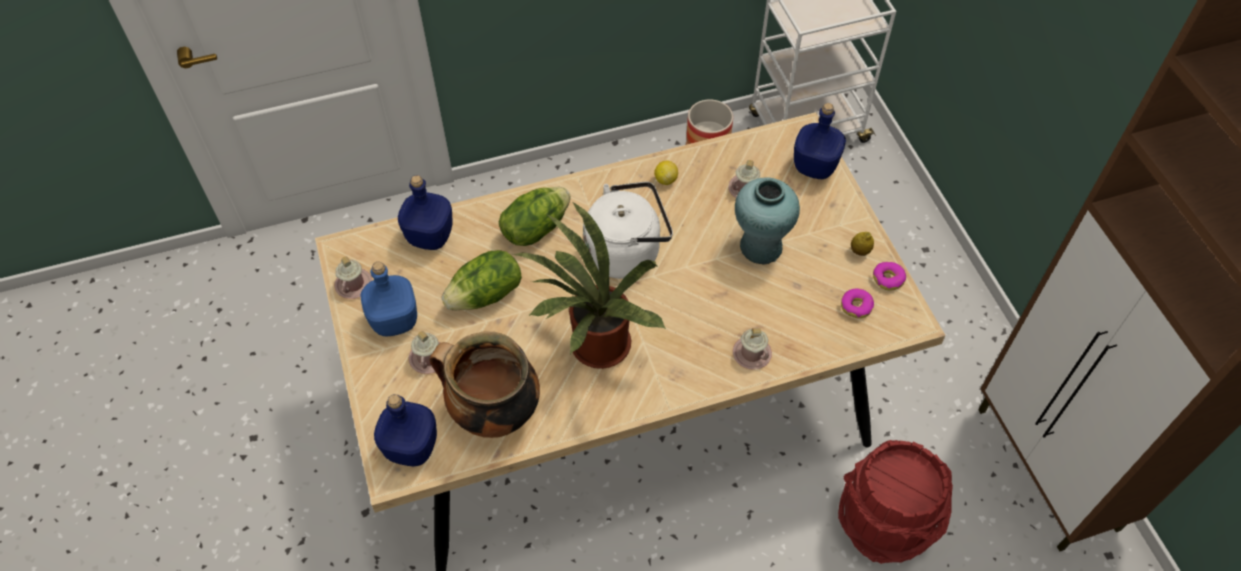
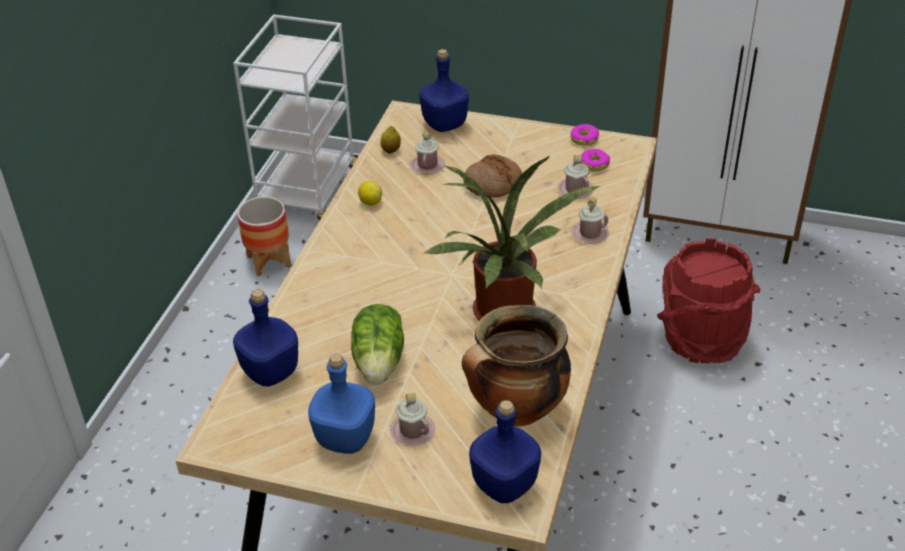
camera: 55 degrees left, 15 degrees down
(353, 284) = (269, 452): pink mug -> pink mug (575, 190)
(535, 228) = (337, 299): lettuce -> none
(626, 252) = (422, 256): white kettle -> none
(760, 247) = (493, 184): turquoise vase -> bread
(860, 251) = (546, 140): lemon -> lemon (391, 150)

